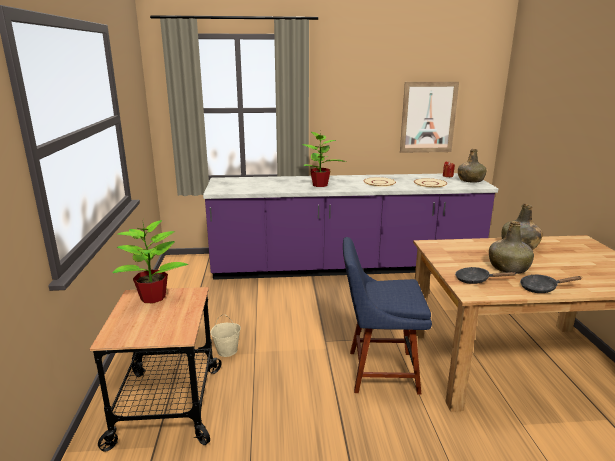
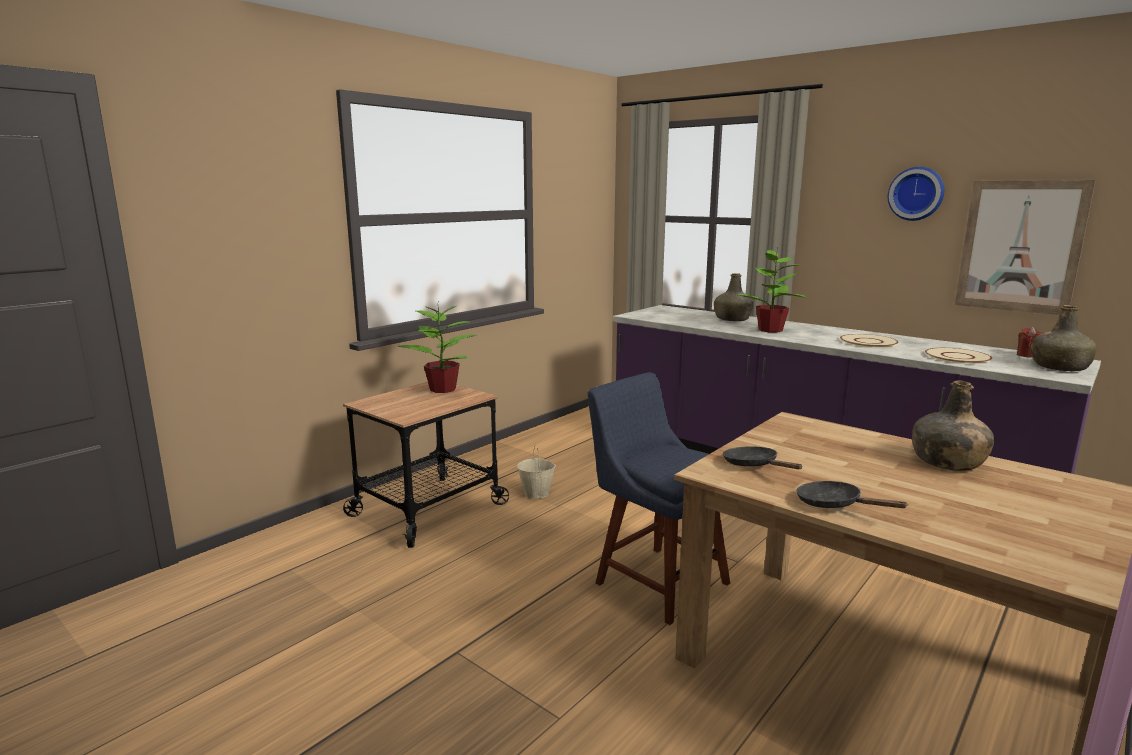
camera: 45 degrees right, 5 degrees down
(375, 89) = (916, 193): none -> wall clock
(508, 268) = (846, 473): green bottle -> green bottle (733, 319)

